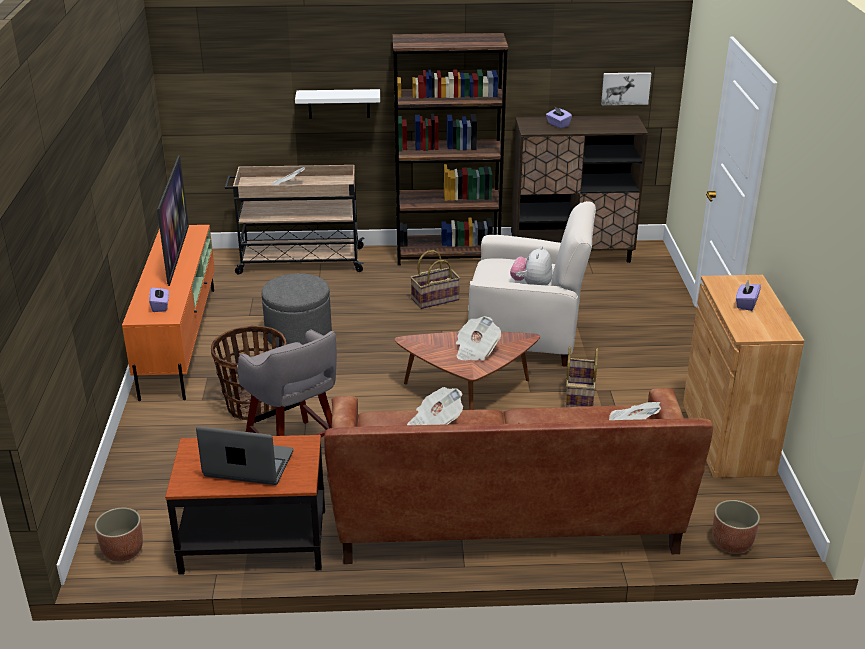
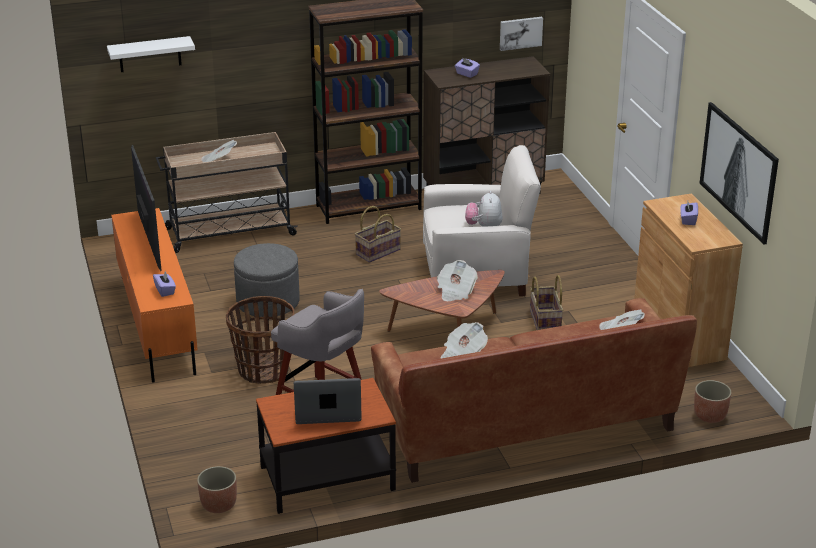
camera: 15 degrees left, 0 degrees up
(339, 104) = (258, 75): white shelf -> white shelf (150, 54)
(809, 251) = (738, 171): none -> picture

